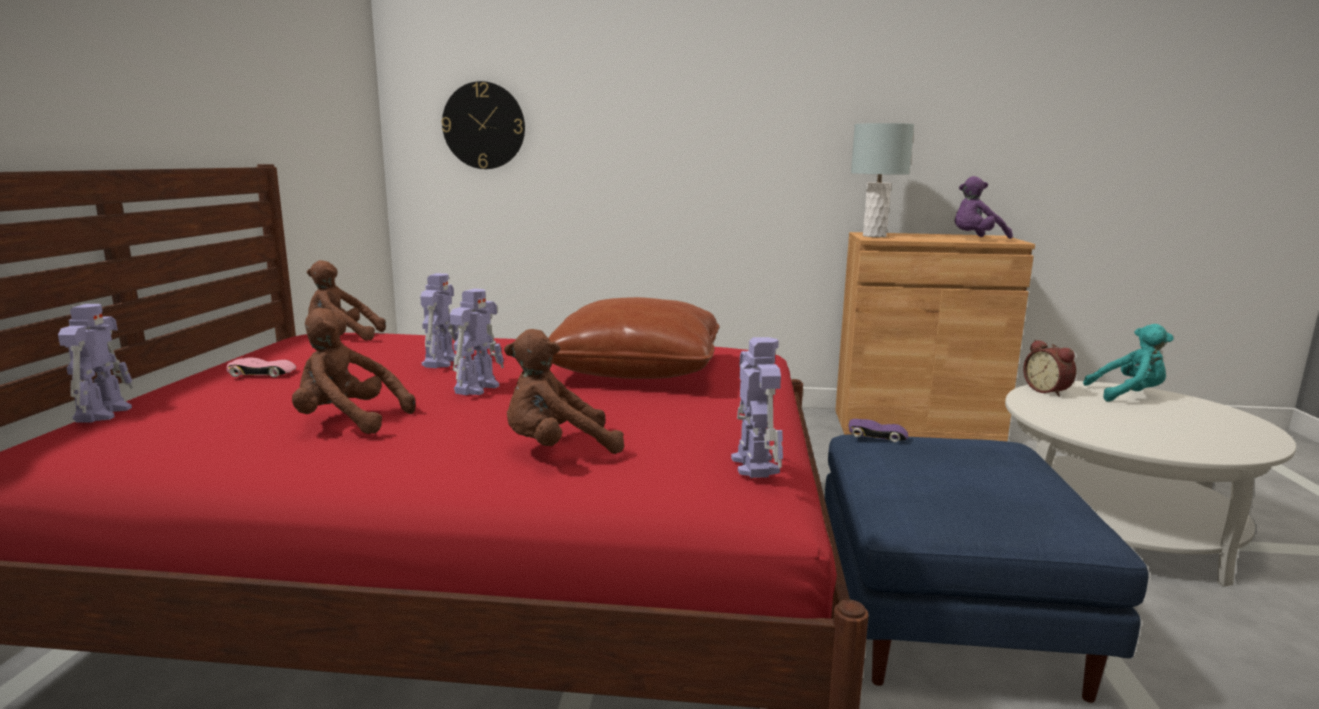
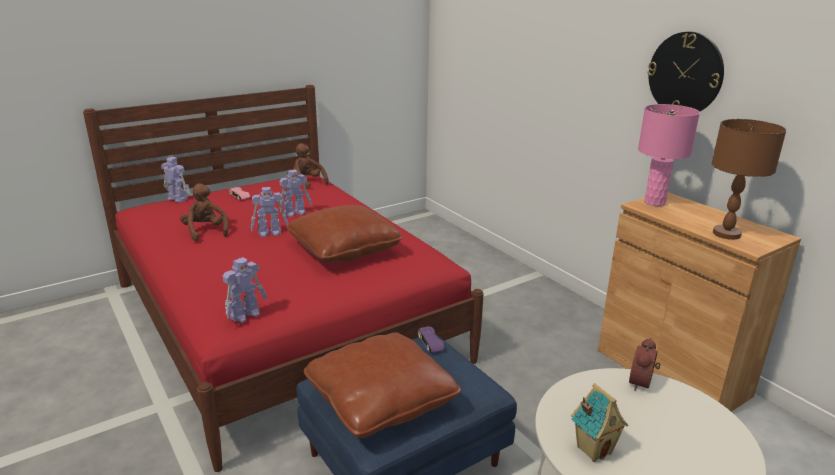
camera: 50 degrees right, 10 degrees up
(104, 413) = (177, 199): toy robot -> toy robot turned 105 degrees counterclockwise
(484, 125) = (469, 56): wall clock -> wall clock (685, 74)
(557, 449) = (218, 274): brown plush toy -> none
(874, 236) = (654, 203): grey table lamp -> pink table lamp
(975, 239) = (726, 234): purple plush toy -> brown table lamp
(994, 497) = (380, 399): none -> brown pillow
(1128, 395) = (699, 422): turquoise plush toy -> none
(1159, 439) = (593, 449): none -> toy house

